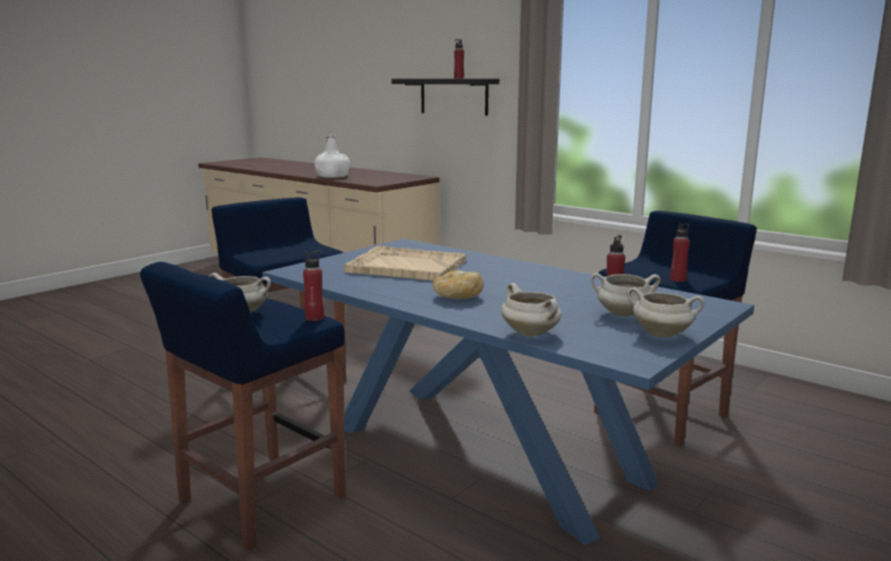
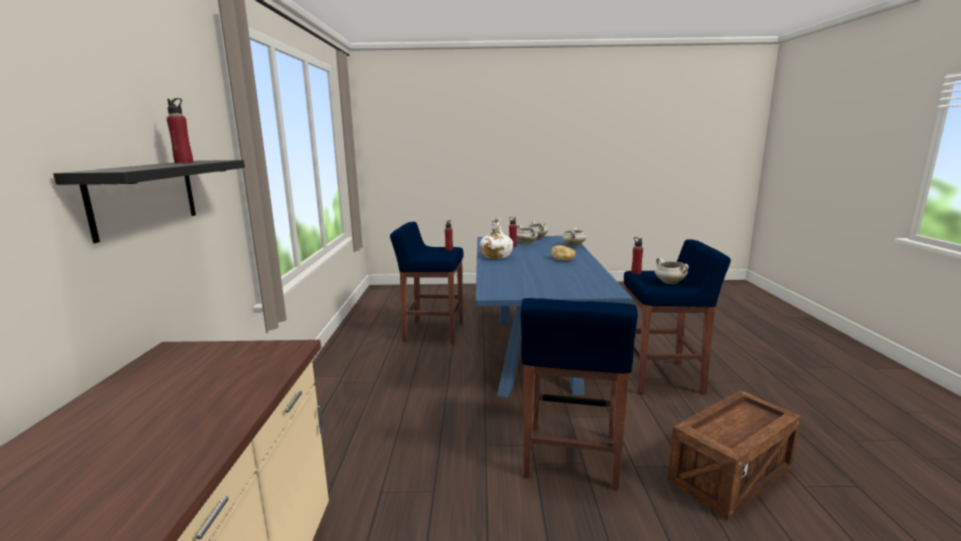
camera: 130 degrees left, 0 degrees up
(136, 419) = (730, 476): none -> crate
(333, 176) = (206, 423): white bottle -> white bottle (496, 256)
(405, 266) = (541, 278): beige tray -> none

